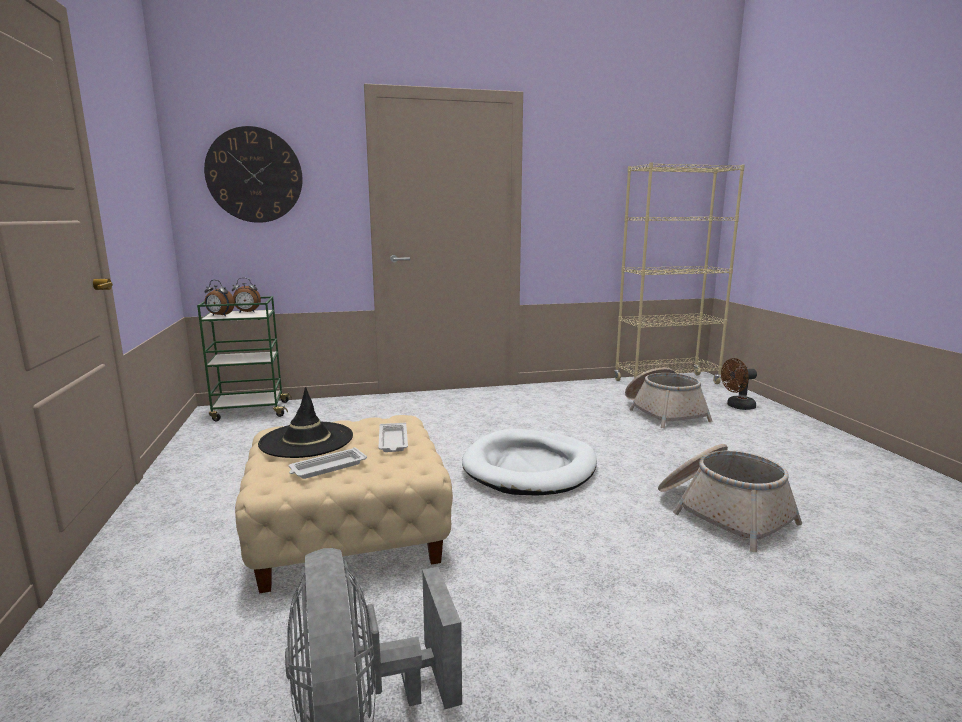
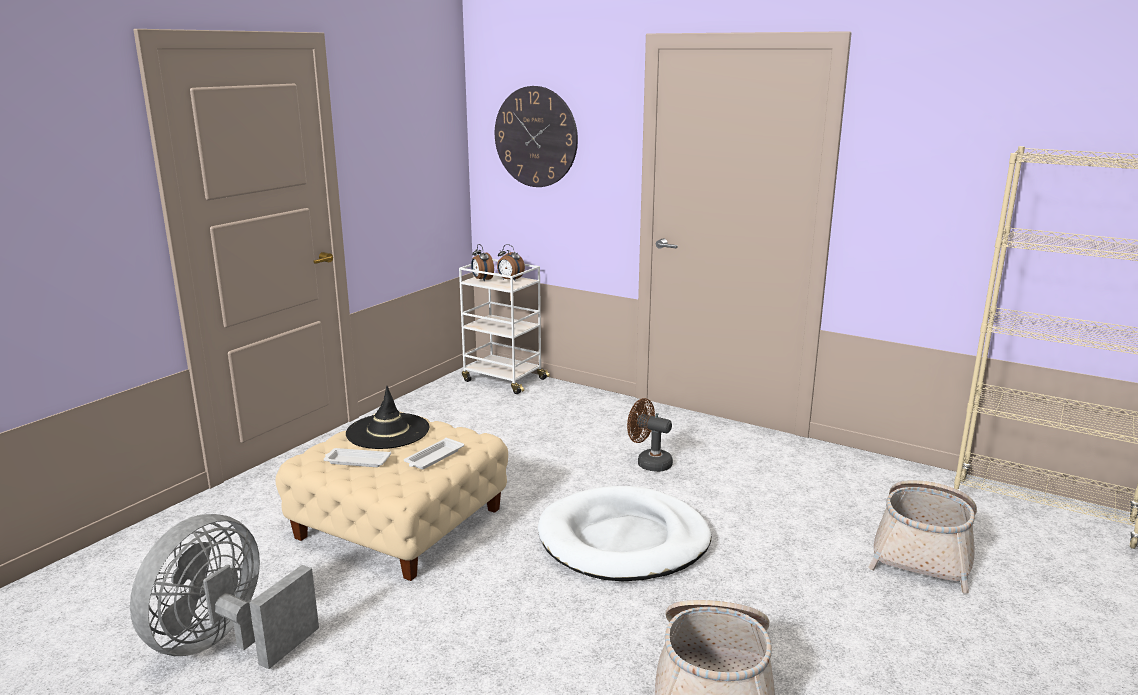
camera: 45 degrees right, 5 degrees up
(250, 411) = (503, 380): green cart -> white cart
(737, 406) = (1074, 594): brown fan -> brown fan (649, 463)

